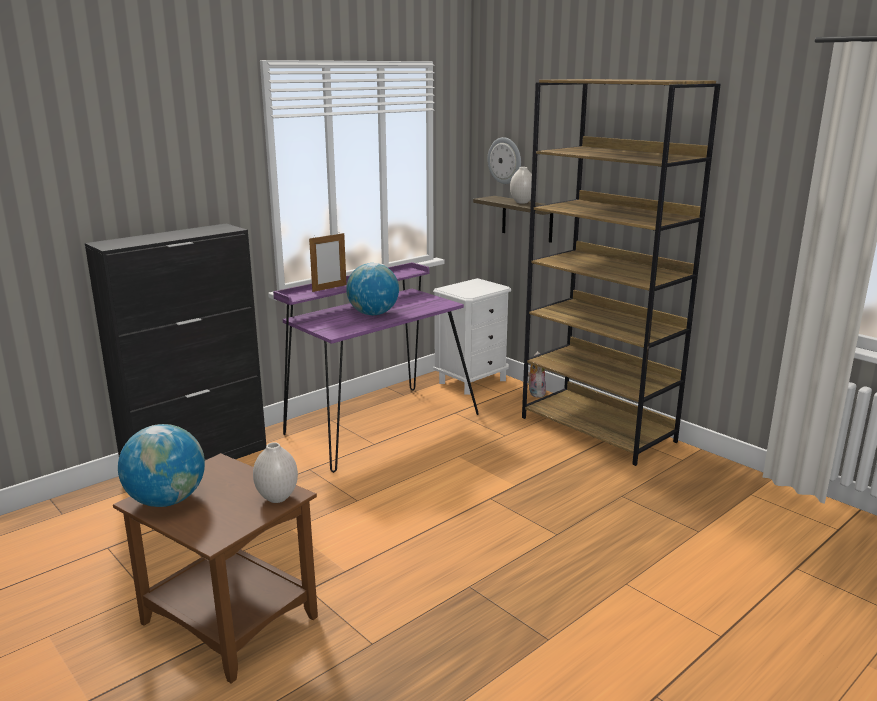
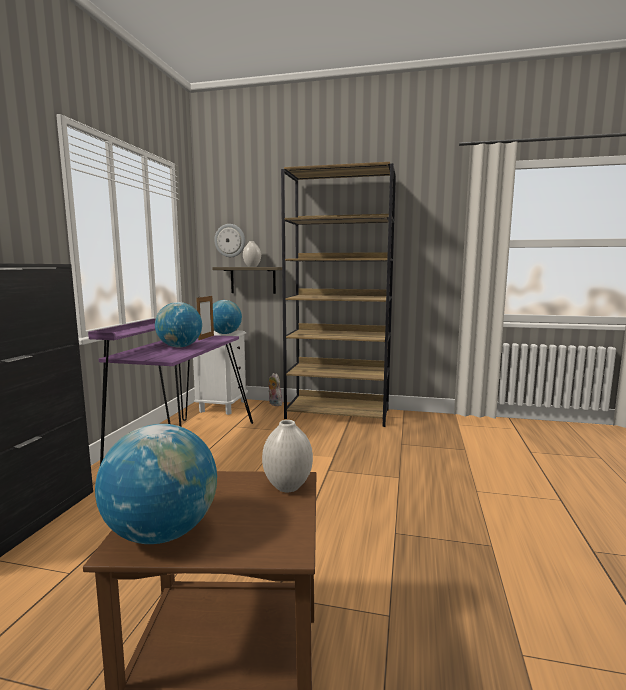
camera: 35 degrees left, 10 degrees down
(329, 288) = (135, 329): picture frame -> picture frame (206, 337)
(477, 290) = (225, 333): none -> globe

